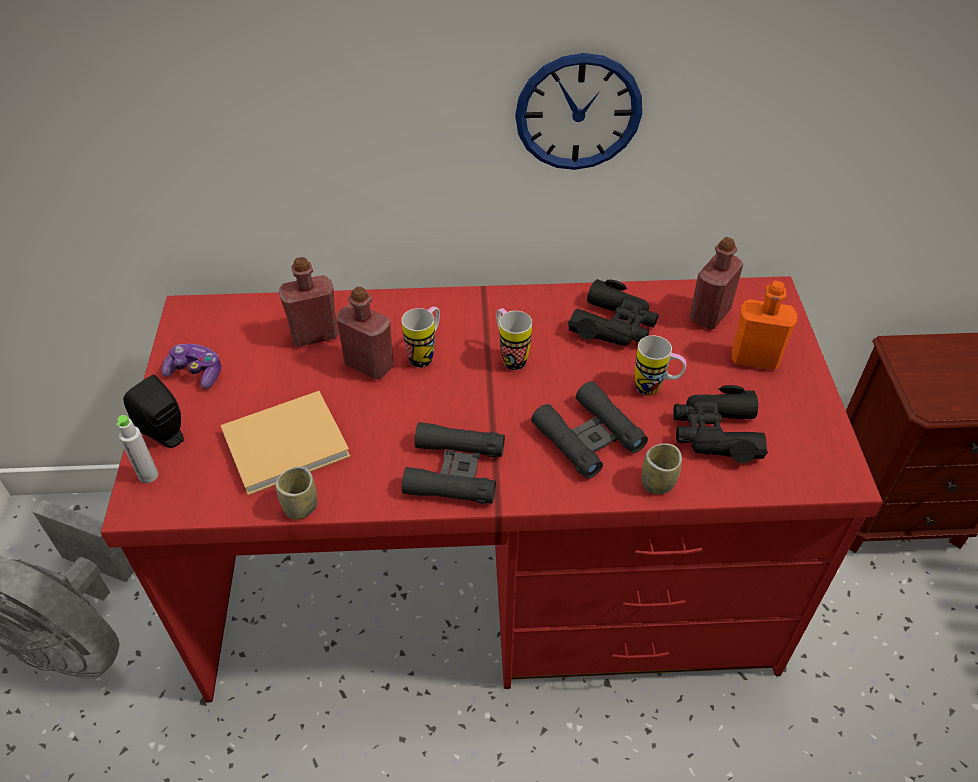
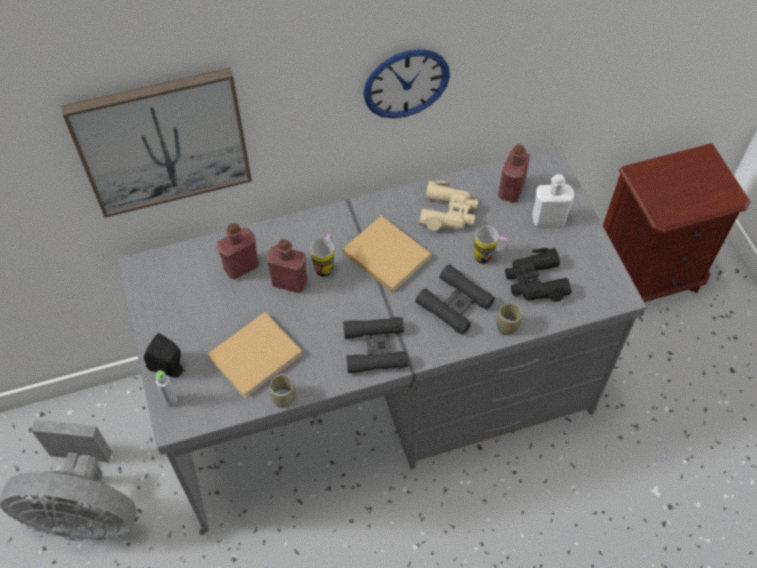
camera: 15 degrees left, 10 degrees up
(196, 372) = (168, 316): game controller -> none
(229, 123) = (162, 142): none -> picture
(490, 583) = (379, 397): red desk -> grey desk
(510, 357) = (384, 254): mug -> beige book
(614, 325) = (448, 212): black binoculars -> beige binoculars
(754, 359) = (548, 219): orange bottle -> white bottle

